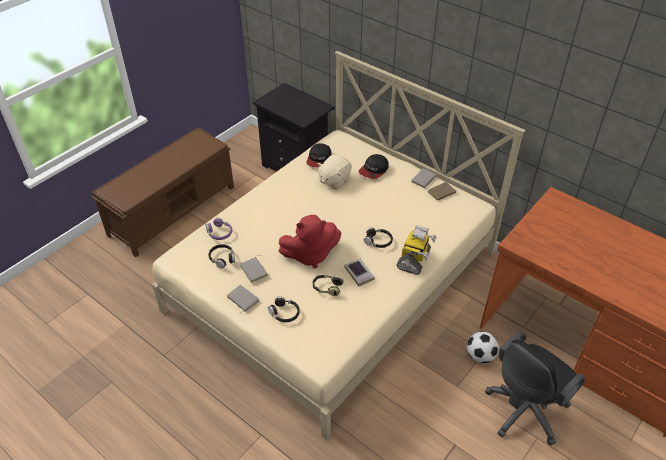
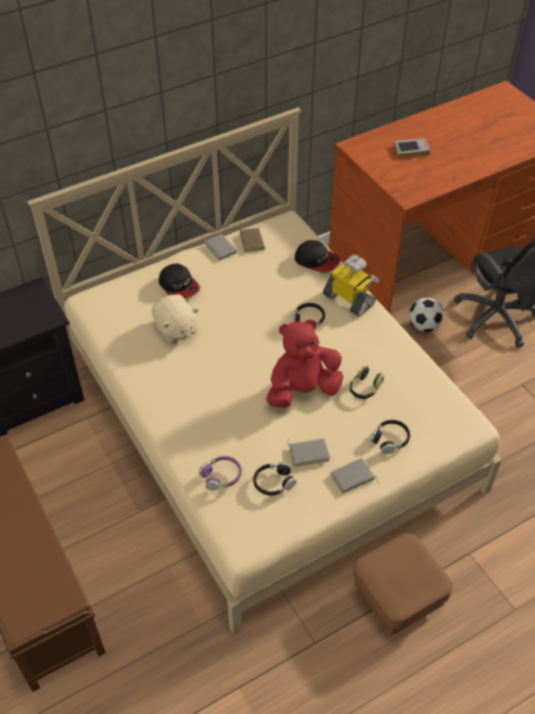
camera: 70 degrees left, 5 degrees up
(209, 395) = (397, 598): none -> brown ottoman
(310, 255) = (302, 390): red plush toy -> red plush toy turned 120 degrees counterclockwise
(319, 159) = (125, 332): cap -> cap (317, 260)
(359, 274) = (353, 353): book -> book (411, 150)

